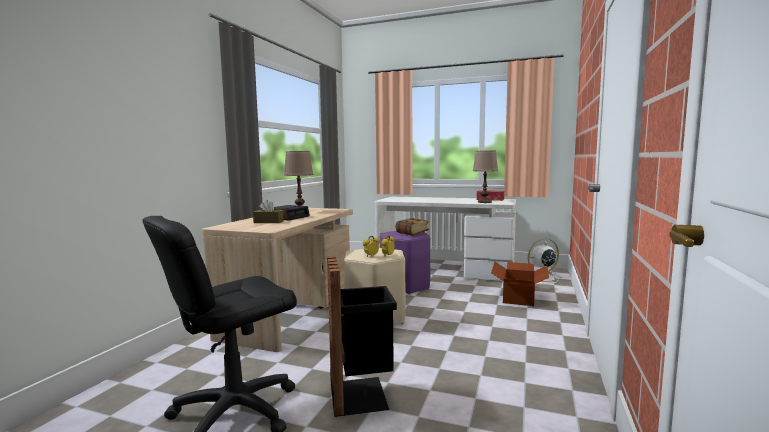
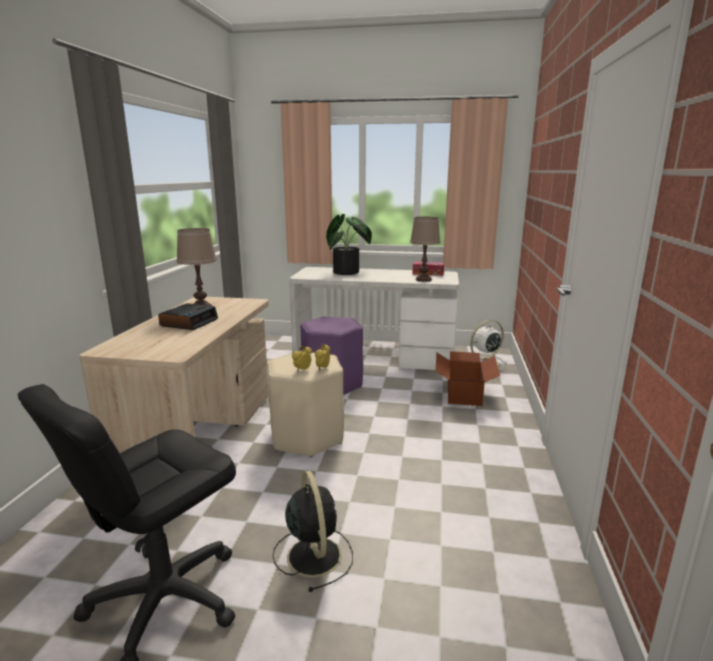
camera: 10 degrees left, 10 degrees up
(268, 222) = (167, 335): brown tissue box -> none
(361, 394) = (313, 554): black trash can -> black fan
(412, 233) = (340, 323): book -> none
(424, 199) = (349, 272): none -> potted plant

